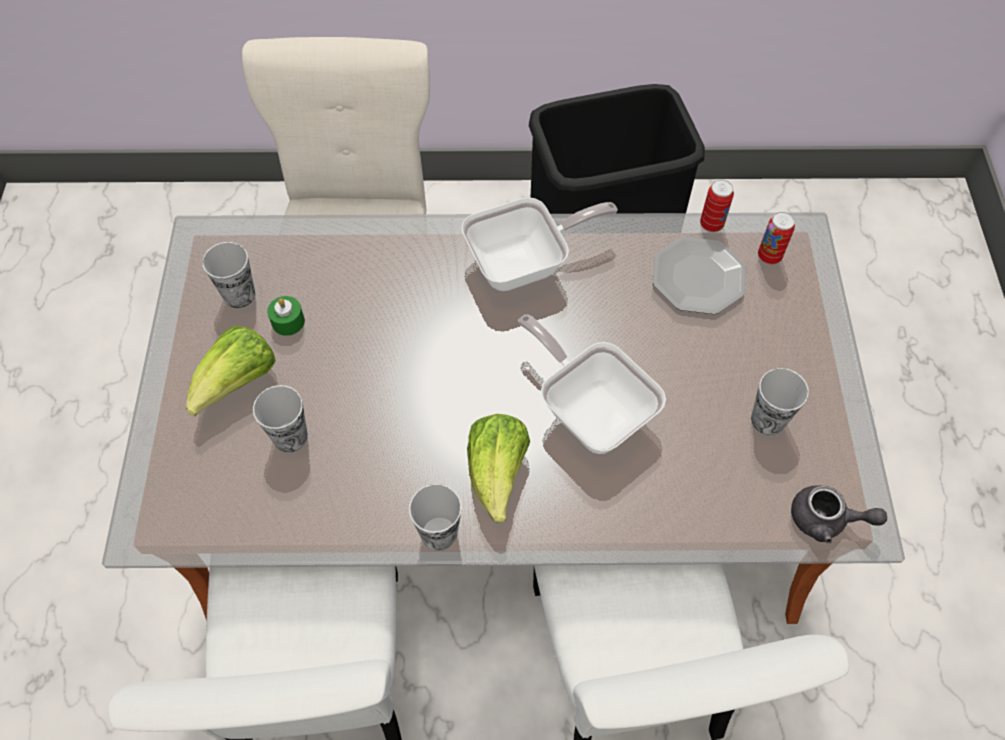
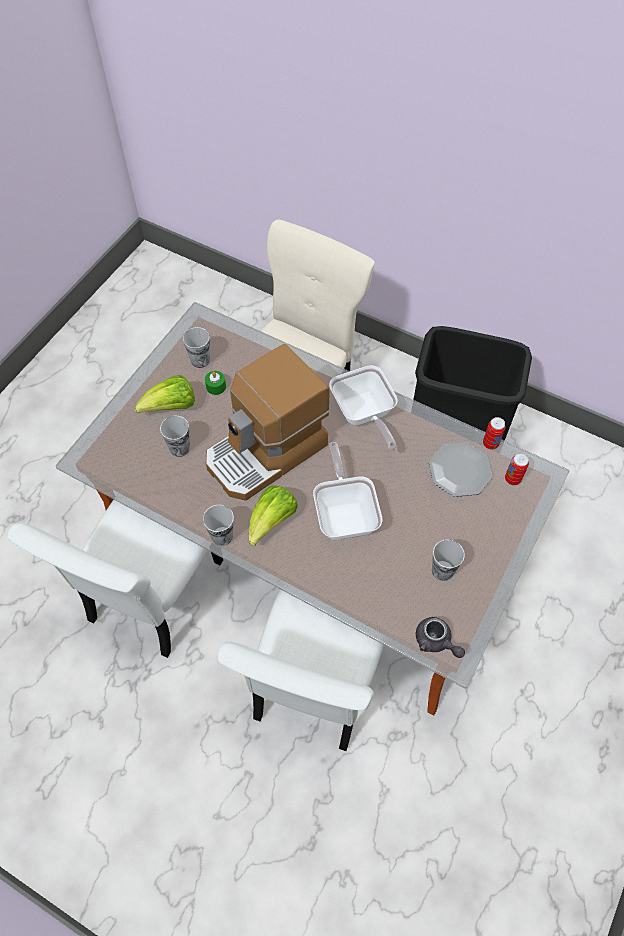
camera: 30 degrees right, 0 degrees up
(425, 380) = (267, 453): none -> coffee machine
(525, 264) = (364, 415): frying pan -> frying pan turned 60 degrees clockwise

